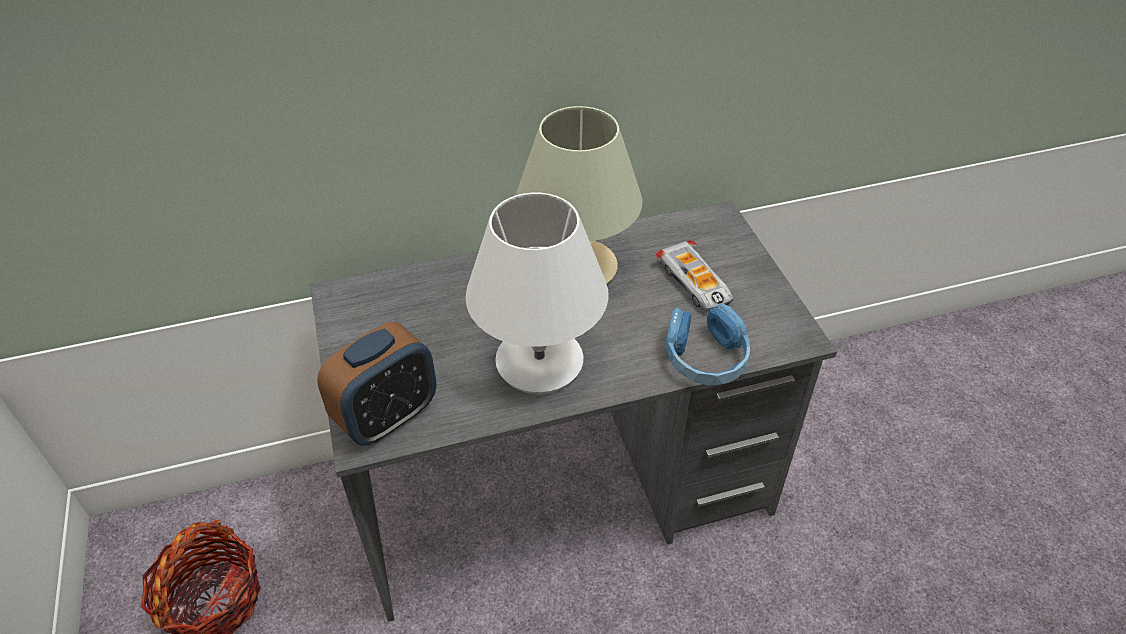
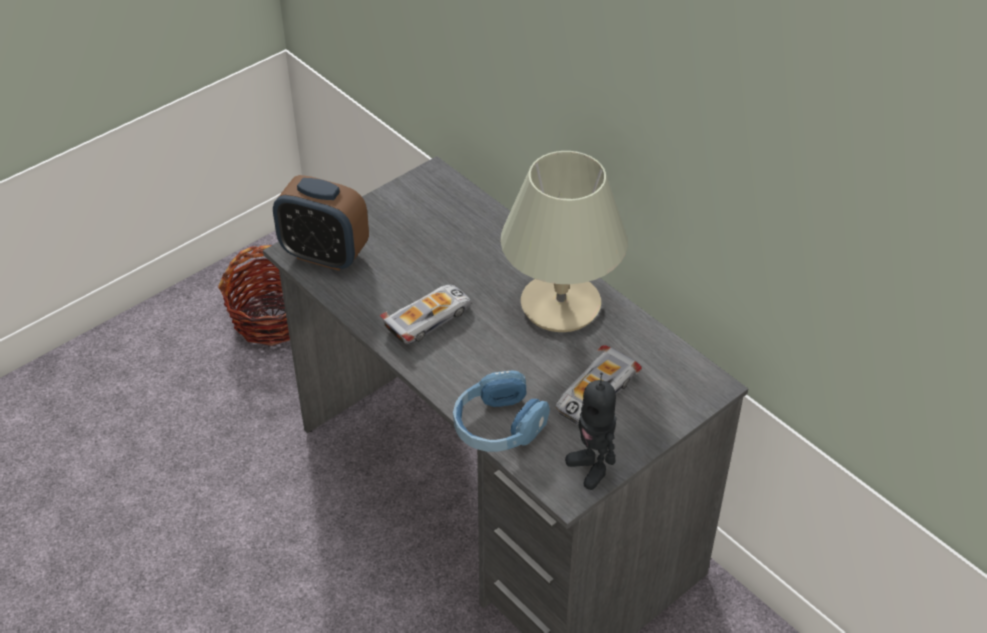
camera: 65 degrees right, 0 degrees up
(538, 363) = (428, 318): white table lamp -> toy car
(780, 314) = (591, 467): none -> toy robot

